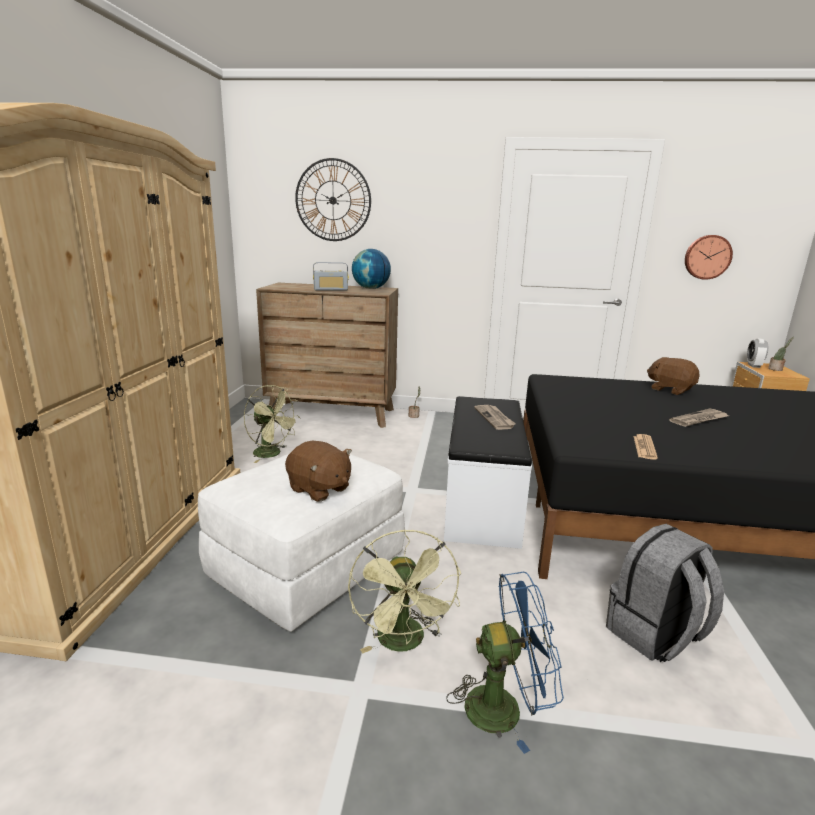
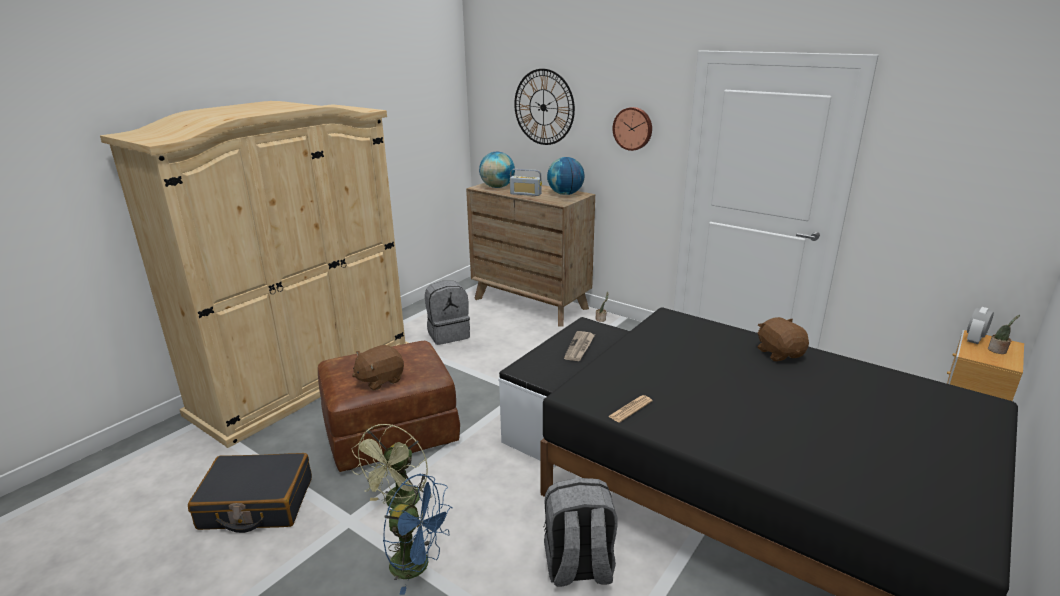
camera: 30 degrees right, 5 degrees up
(193, 723) = (256, 504): none -> black suitcase
(272, 454) = (448, 334): green fan -> grey backpack
(290, 287) = (497, 187): none -> globe
(307, 565) = (392, 432): white ottoman -> brown ottoman
(319, 489) = (380, 380): brown plush toy -> brown plush toy turned 75 degrees clockwise
(699, 420) = (741, 394): newspaper -> none
(707, 257) = (931, 196): wall clock -> wall clock (633, 128)

